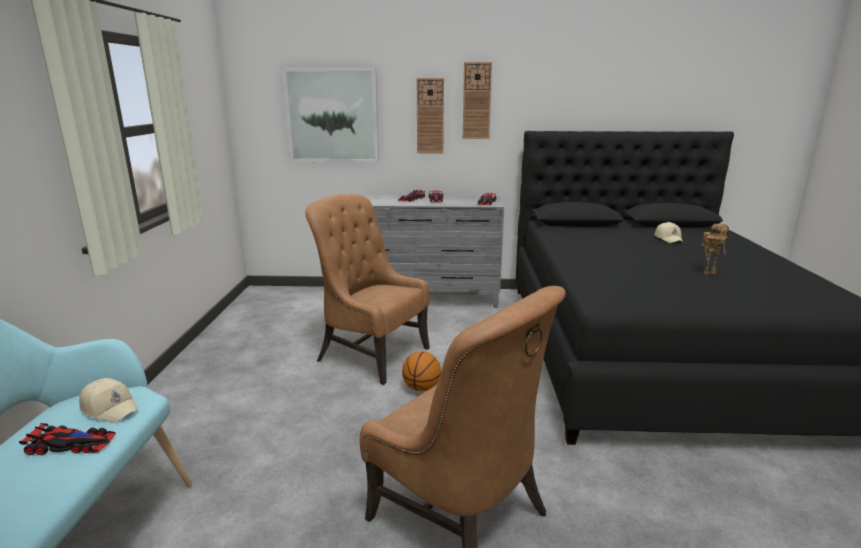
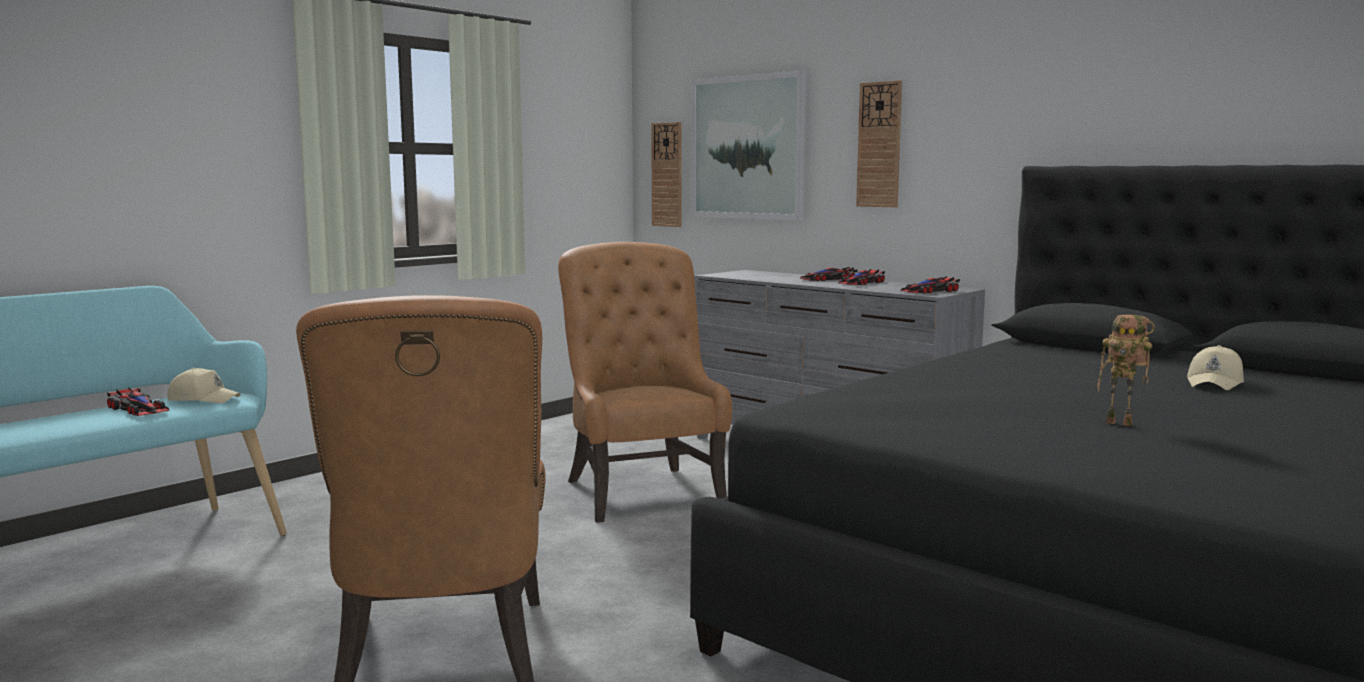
camera: 40 degrees right, 10 degrees down
(110, 408) = (203, 399): beige cap -> beige cap turned 60 degrees counterclockwise
(421, 388) = (633, 539): basketball -> none
(476, 101) = (953, 116): wall clock -> wall clock (667, 174)

